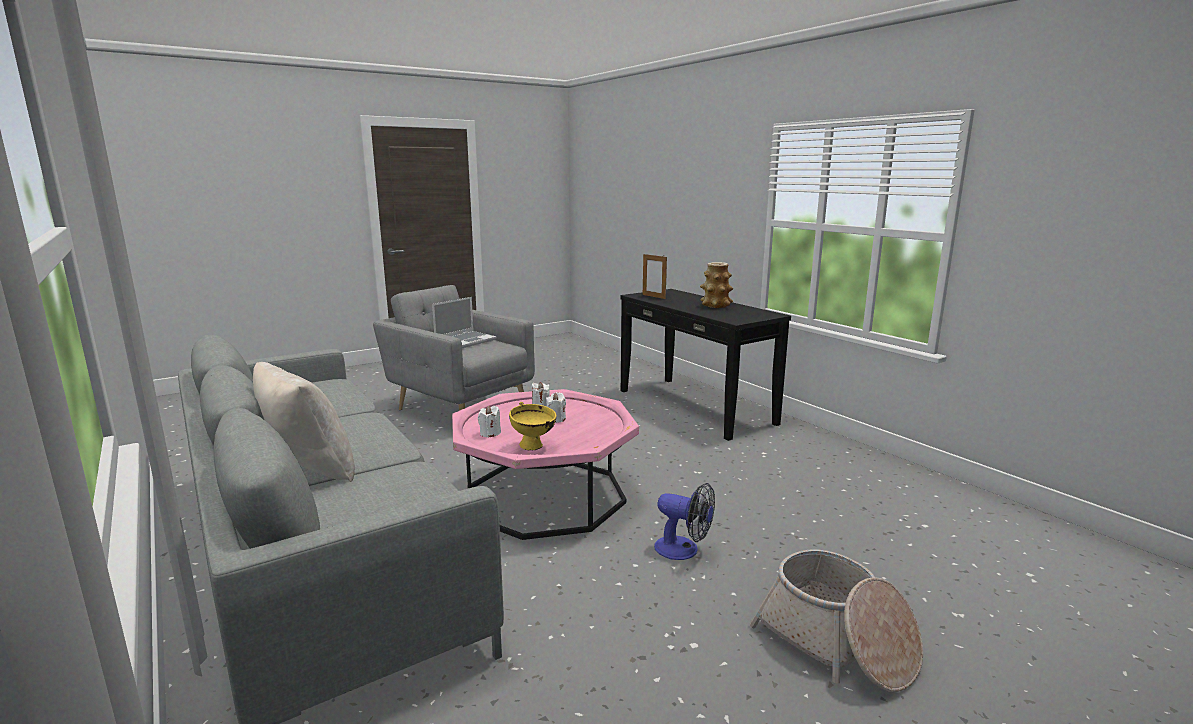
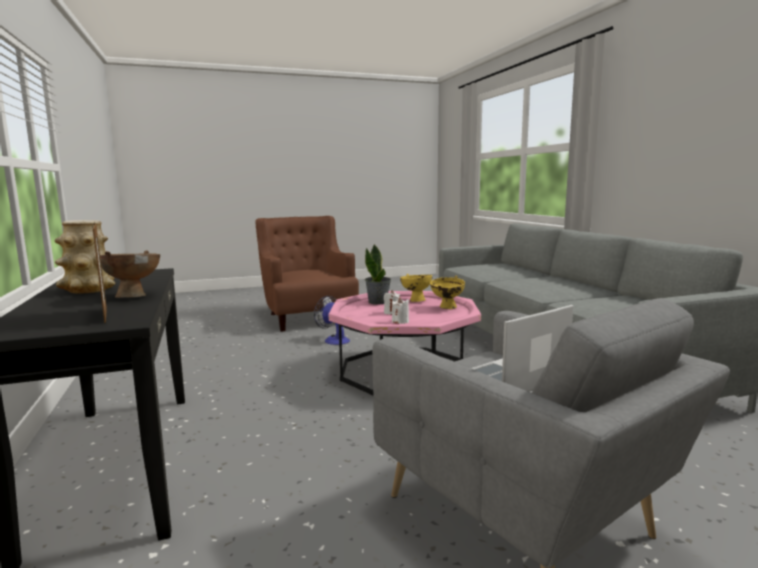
camera: 165 degrees left, 5 degrees down
(309, 469) = (541, 276): beige pillow -> none
(490, 433) = (446, 308): white candle -> yellow bowl
(585, 438) = (378, 302): none -> potted plant
(674, 304) = (134, 296): none -> brown bowl
(837, 643) = (307, 316): basket -> brown armchair

